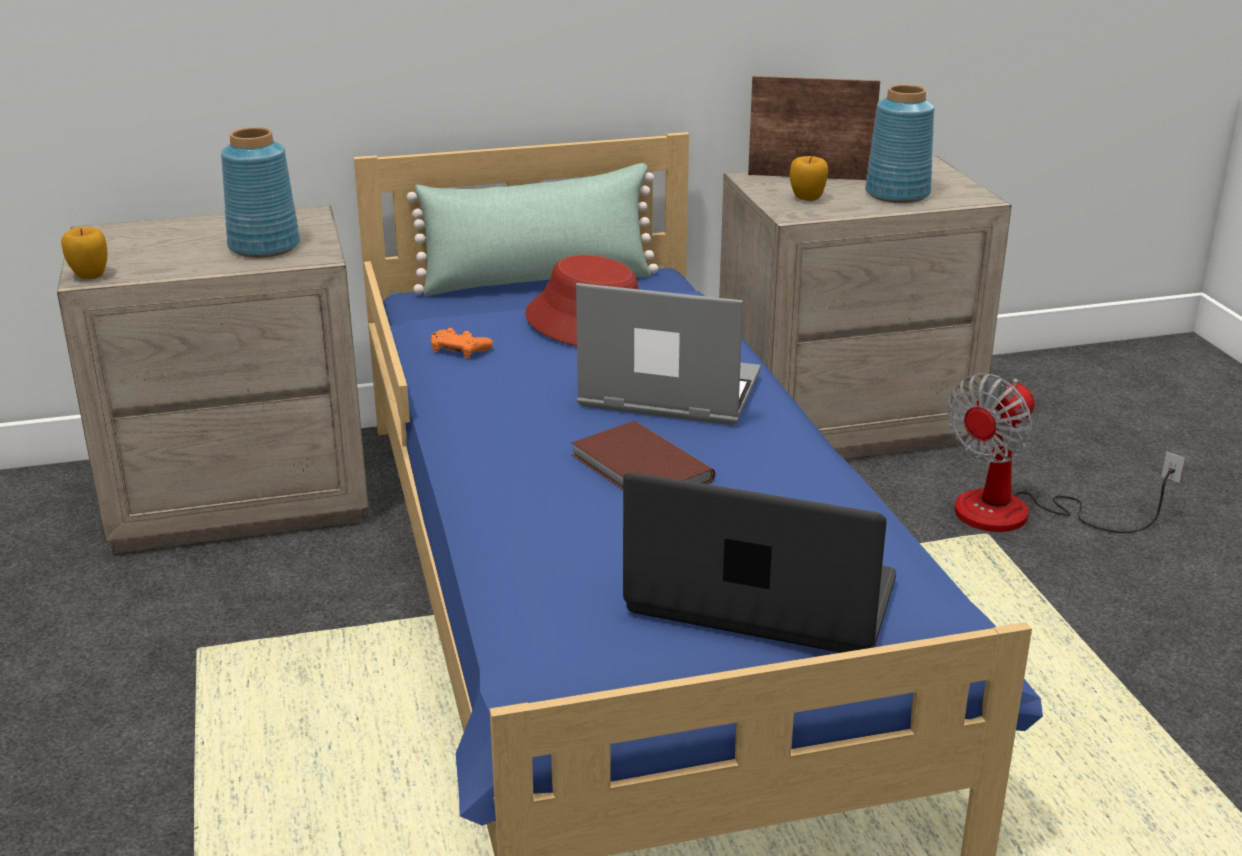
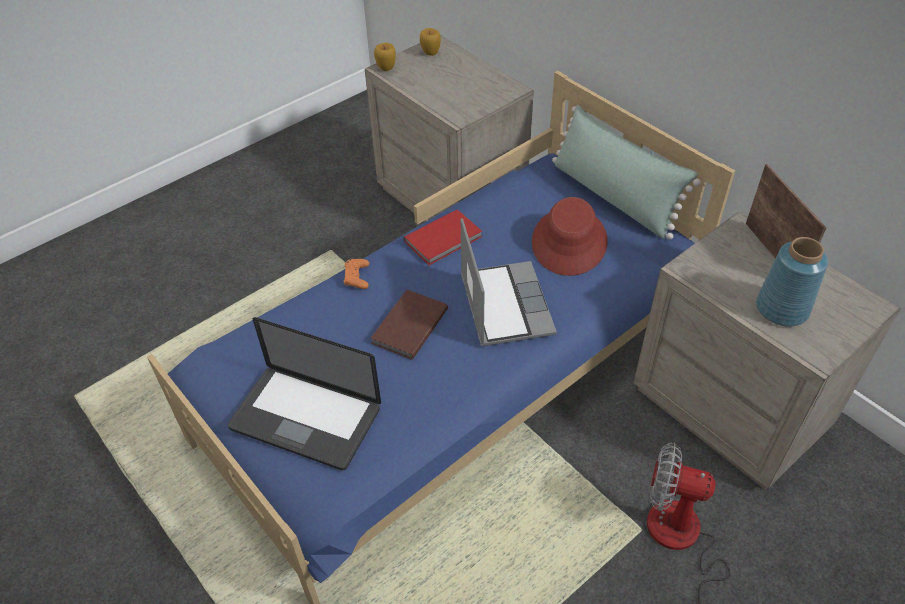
camera: 65 degrees right, 20 degrees up
(263, 247) = (458, 96): blue vase -> none
(459, 350) = (497, 206): orange game controller -> orange game controller (357, 277)
(483, 401) = (445, 239): none -> red book
(762, 598) = (305, 418): laptop -> laptop turned 120 degrees clockwise
(807, 199) = (724, 266): apple -> apple (430, 53)

